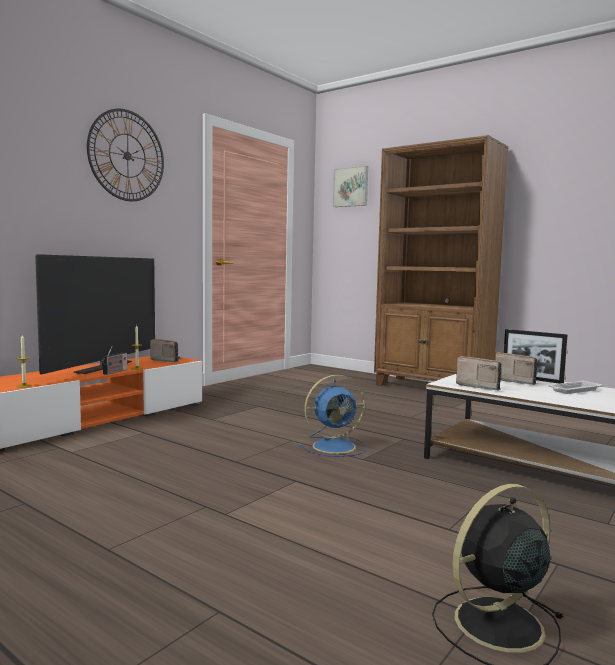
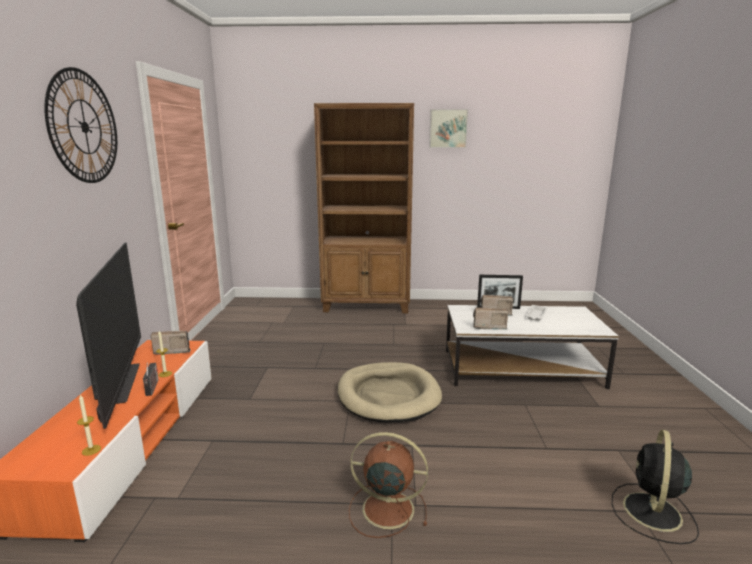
camera: 35 degrees left, 10 degrees up
(195, 506) = (385, 508): none -> brown fan
(336, 446) = (388, 395): blue fan -> beige dog bed
(351, 187) = (263, 129): picture -> picture (448, 128)

